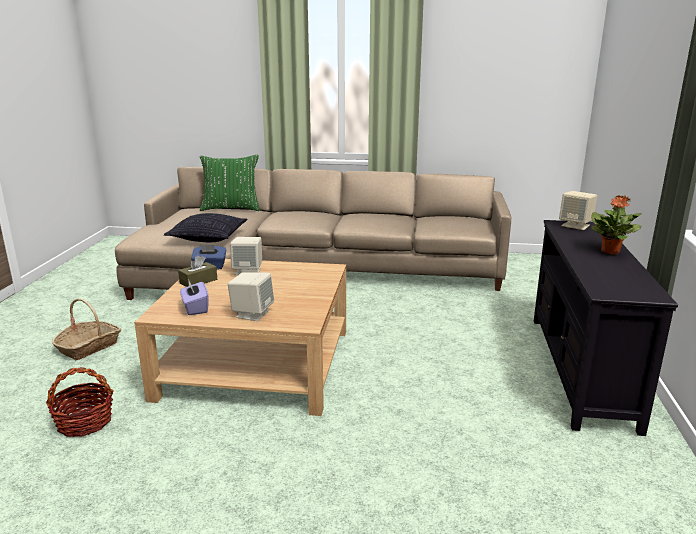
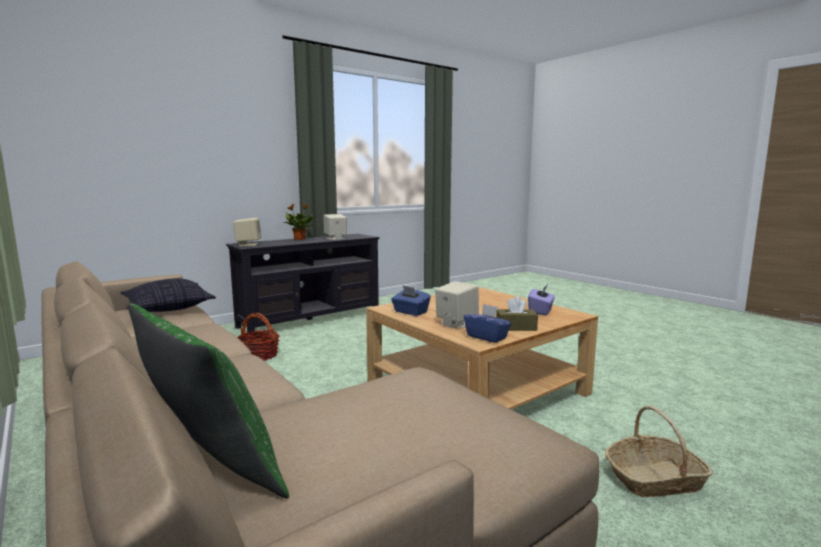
camera: 135 degrees left, 10 degrees down
(84, 422) = (648, 397): basket -> basket (259, 355)
(208, 238) = (419, 388): pillow -> pillow (168, 308)
(252, 313) = (502, 300): beige speaker -> beige speaker (335, 238)
(302, 270) = (410, 312): none -> blue tissue box

